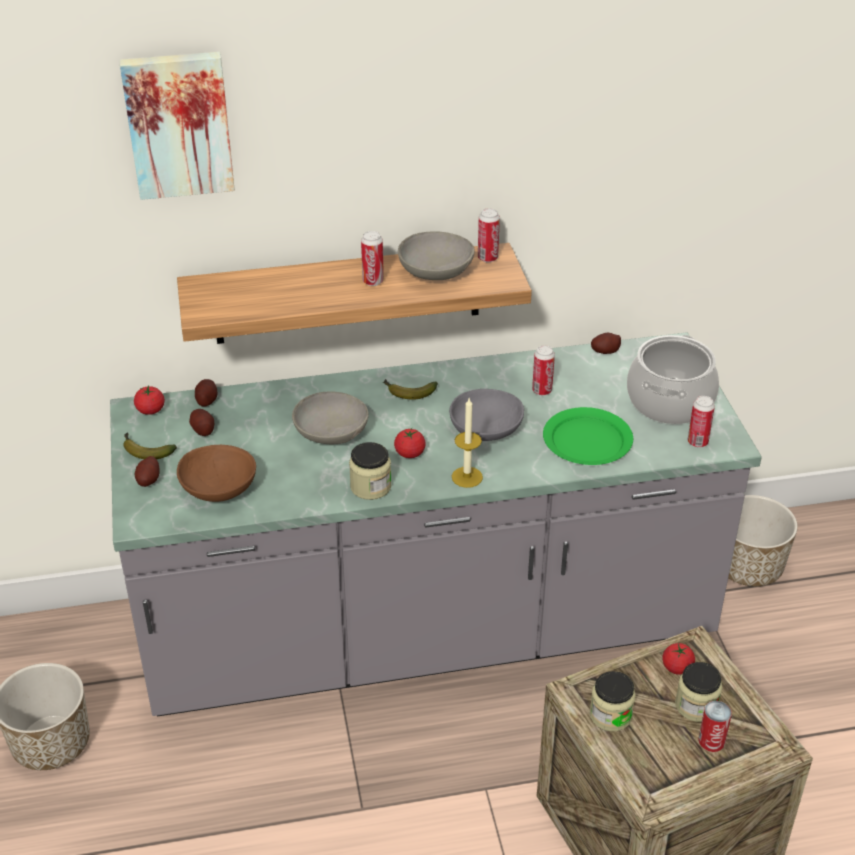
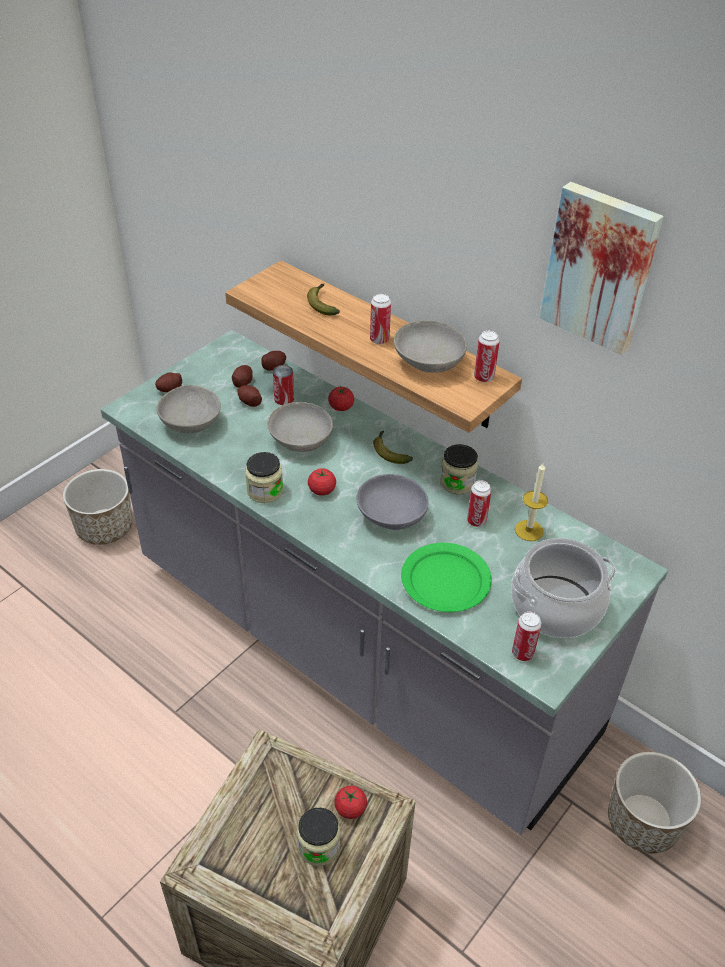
camera: 50 degrees right, 5 degrees up
(145, 451) = (196, 371): banana -> banana (322, 303)
(150, 410) = (238, 351): tomato -> tomato (341, 407)
(178, 124) = (289, 130): picture -> picture (600, 267)
(218, 490) = (190, 423): brown bowl -> grey bowl
(467, 477) = (327, 534): candle -> candle (529, 530)
(605, 351) = (573, 531): potato -> potato (250, 402)
(610, 715) = (260, 790): jar -> jar (457, 482)
(711, 741) = (288, 879): can -> can (284, 399)

